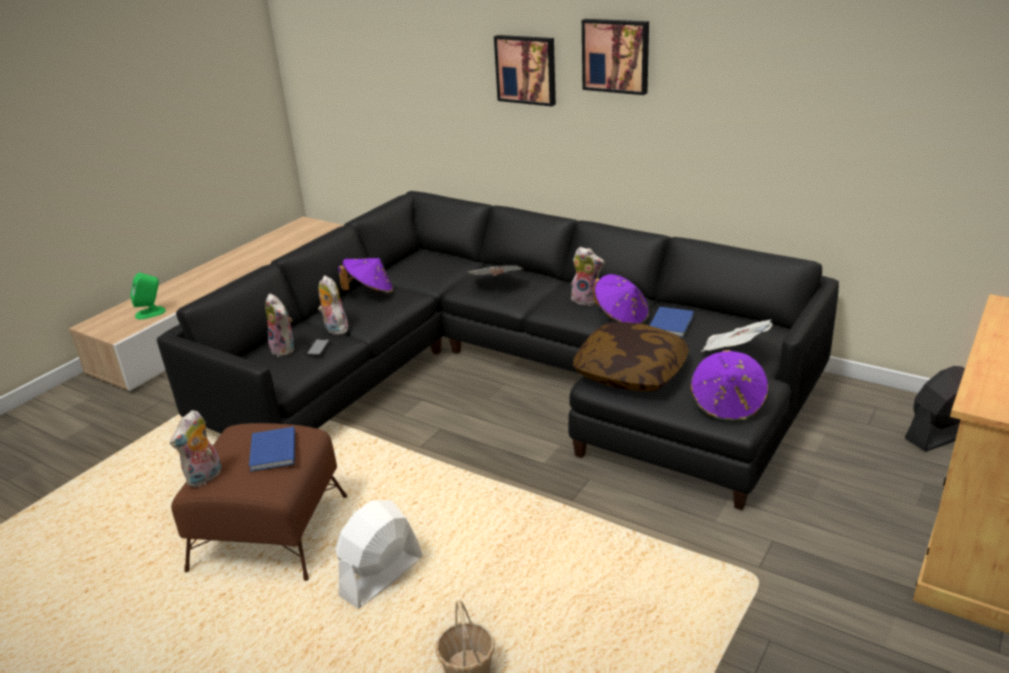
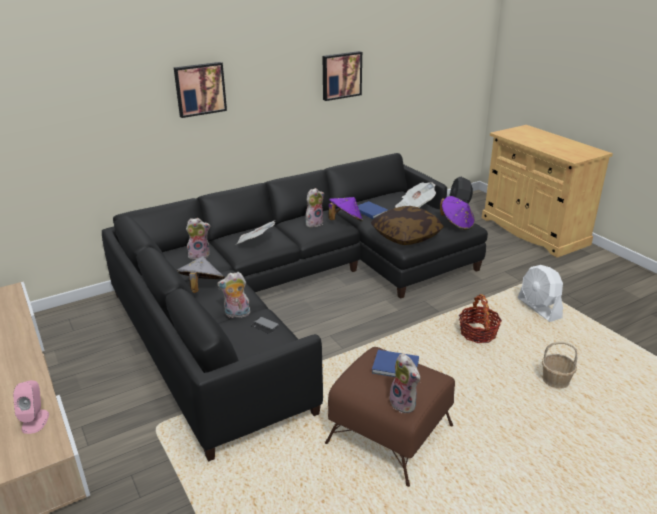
camera: 65 degrees left, 0 degrees up
(150, 313) = (35, 421): green speaker -> pink speaker
(285, 349) = (247, 340): plush toy -> plush toy (199, 255)
(370, 293) = (201, 287): purple hat -> grey hat
(381, 577) = (465, 393): white fan -> white fan (539, 308)
(541, 554) = (478, 333): none -> basket
(616, 55) = (266, 65): picture -> picture (341, 75)

